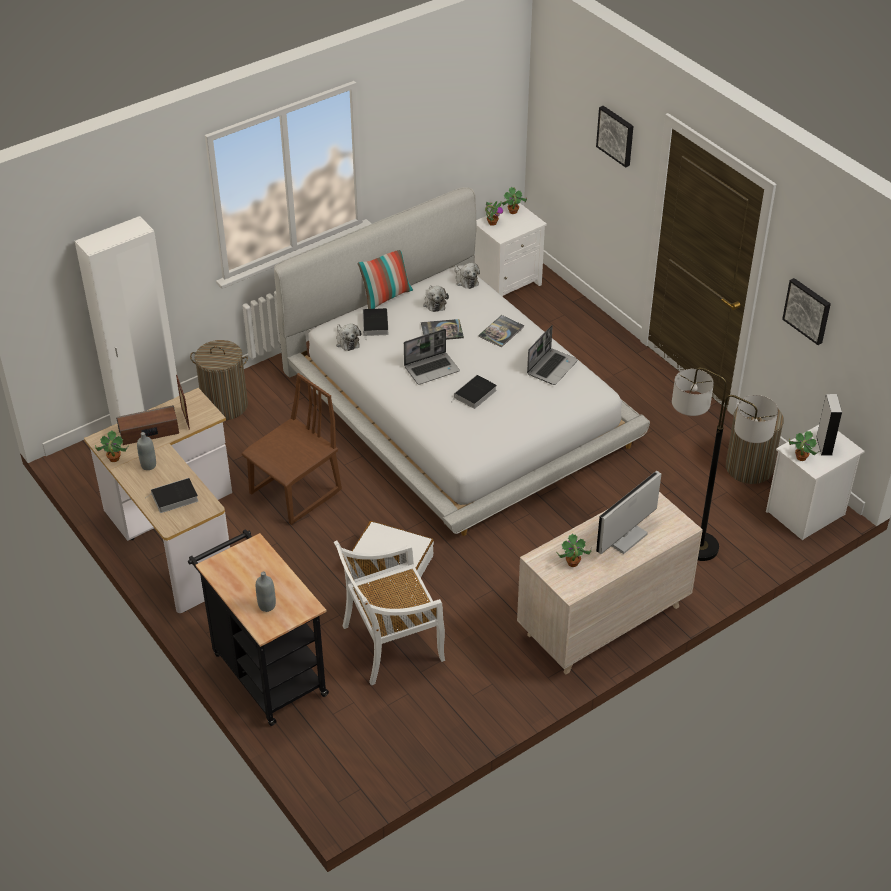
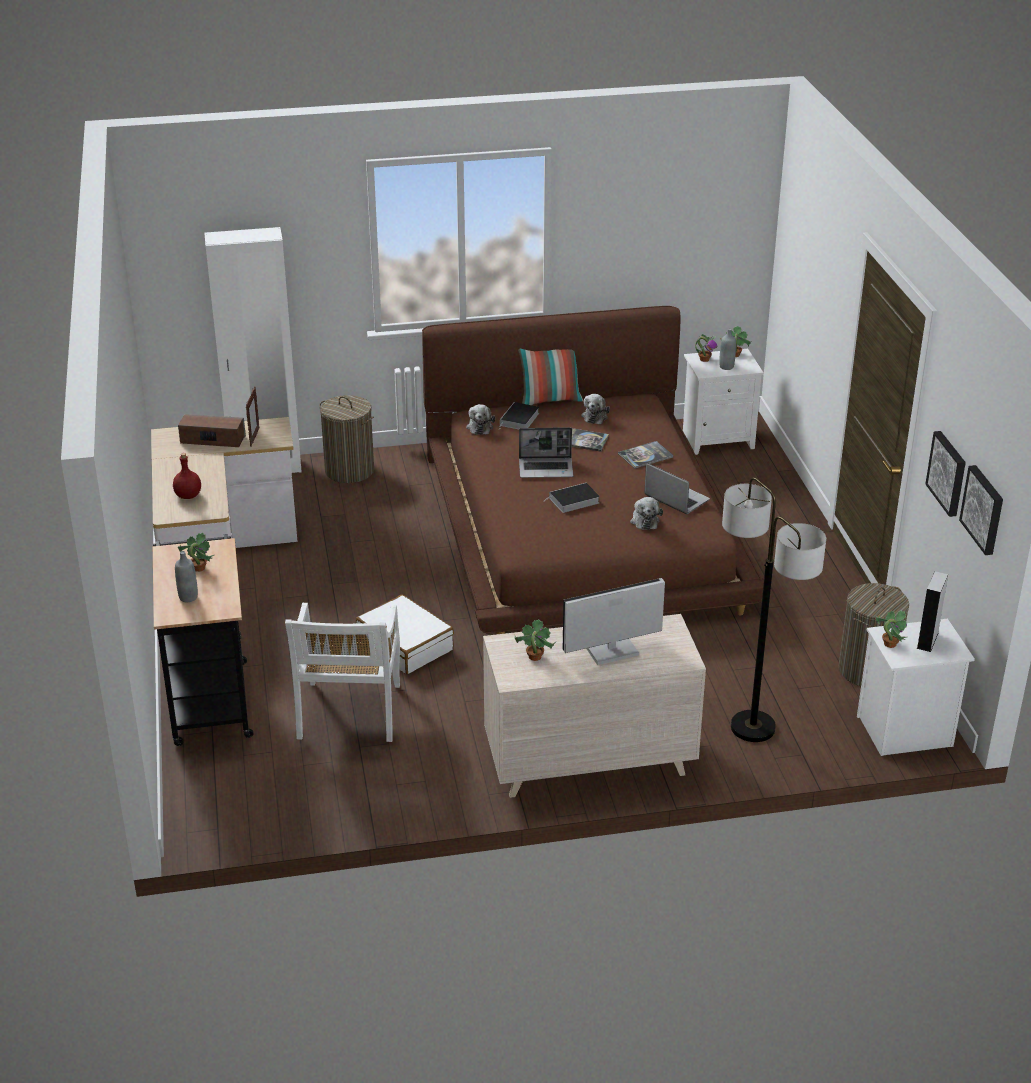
camera: 25 degrees right, 10 degrees down
(114, 459) = (162, 451): potted plant -> potted plant (198, 568)
(148, 465) = (189, 464): grey bottle -> grey bottle (726, 367)
(173, 498) = (188, 496): book -> red bottle
(296, 492) = (359, 559): brown chair -> none
(391, 644) = (349, 713): white chair -> white chair turned 90 degrees counterclockwise
(458, 405) = (582, 529): white bed -> brown bed
(465, 280) = (644, 406): plush toy -> plush toy (644, 520)
(552, 367) = (675, 498): laptop -> laptop turned 105 degrees counterclockwise
(616, 135) = (829, 265): picture -> picture (984, 509)

